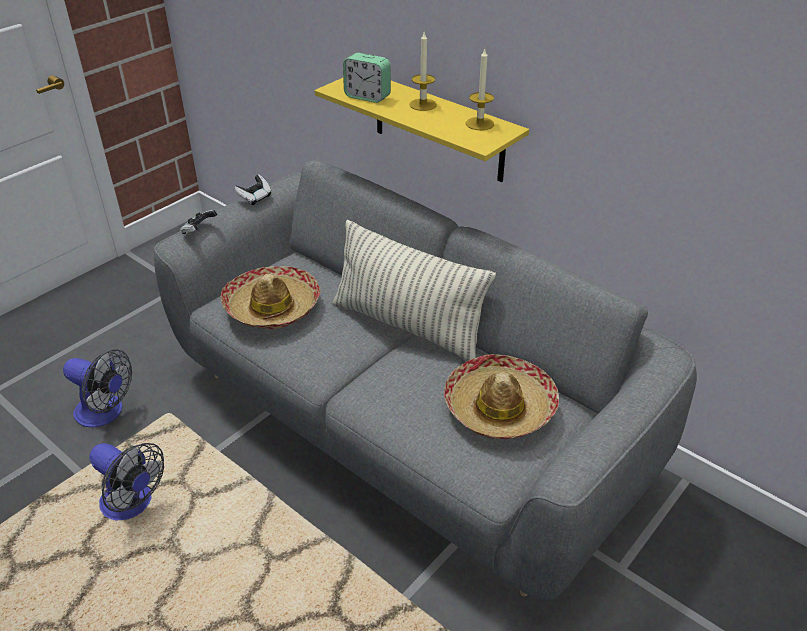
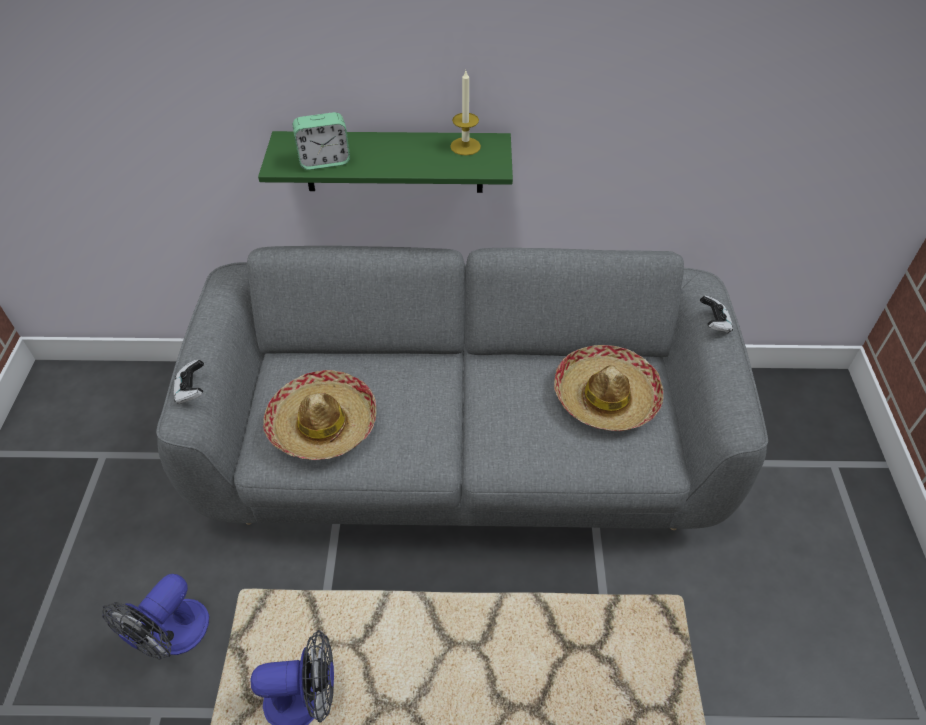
camera: 40 degrees left, 10 degrees up
(105, 413) = (172, 636): fan -> fan turned 135 degrees clockwise
(255, 198) = (207, 321): game controller -> game controller (714, 323)
(408, 326) = (459, 369): pillow -> none
(423, 104) = (389, 147): candle -> none
(438, 127) = (393, 162): yellow shelf -> green shelf

